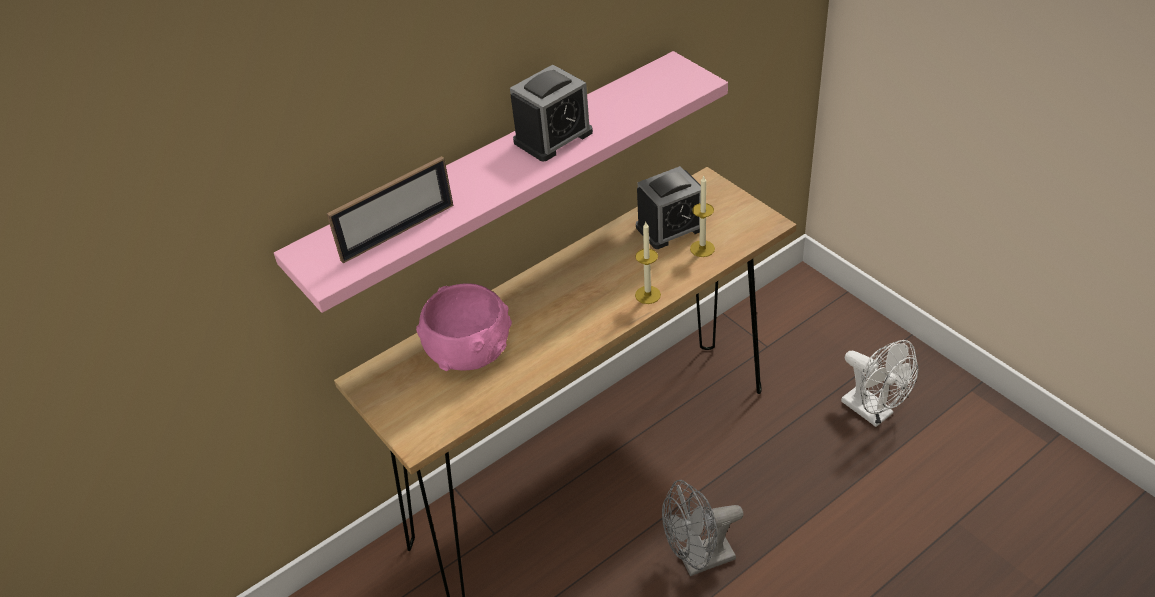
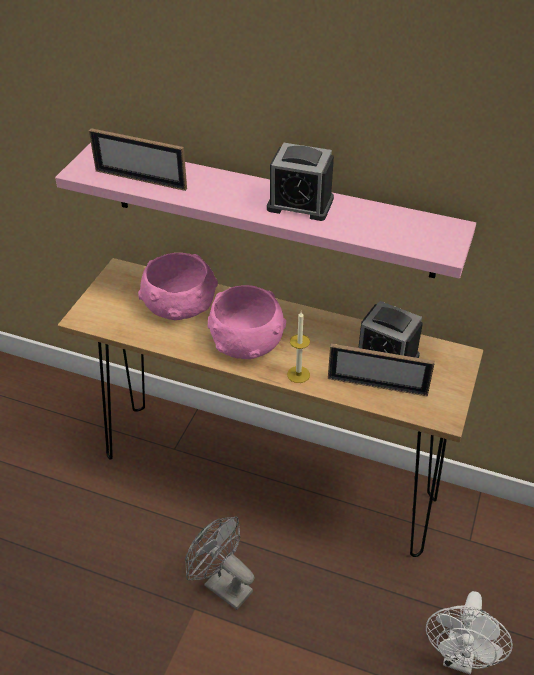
camera: 55 degrees right, 0 degrees up
(569, 313) = (247, 339): none -> pink bowl
(702, 248) = (377, 386): candle -> picture frame

